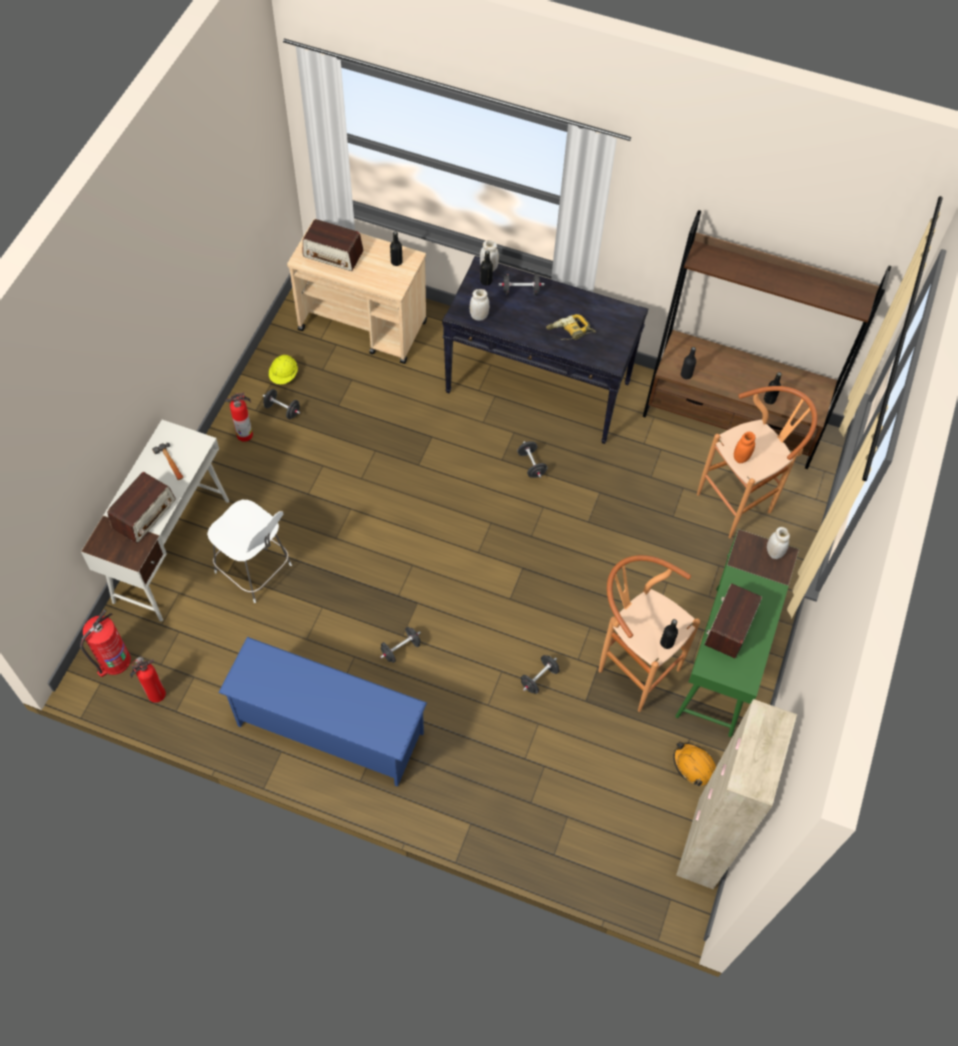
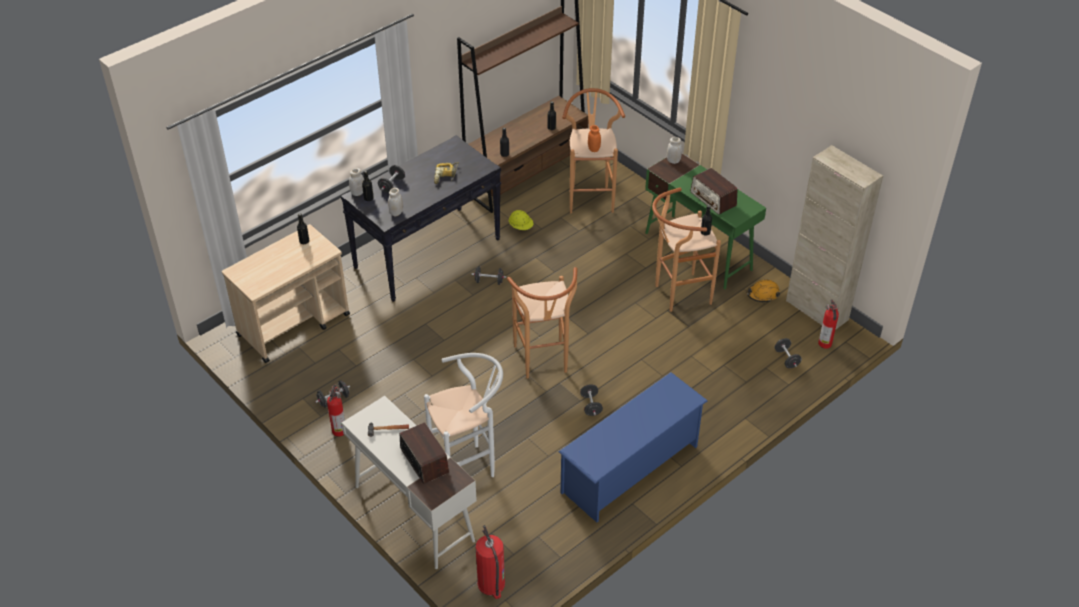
camera: 60 degrees left, 15 degrees down
(155, 695) = (538, 566): fire extinguisher -> fire extinguisher (825, 344)
(255, 570) = (469, 466): white chair -> white stool
(284, 376) = (302, 387): yellow hard hat -> yellow hard hat (521, 227)
(333, 254) = (266, 272): radio -> none
(438, 574) = (543, 363): none -> brown stool
(539, 678) = (658, 342): black dumbbell -> black dumbbell (786, 359)

